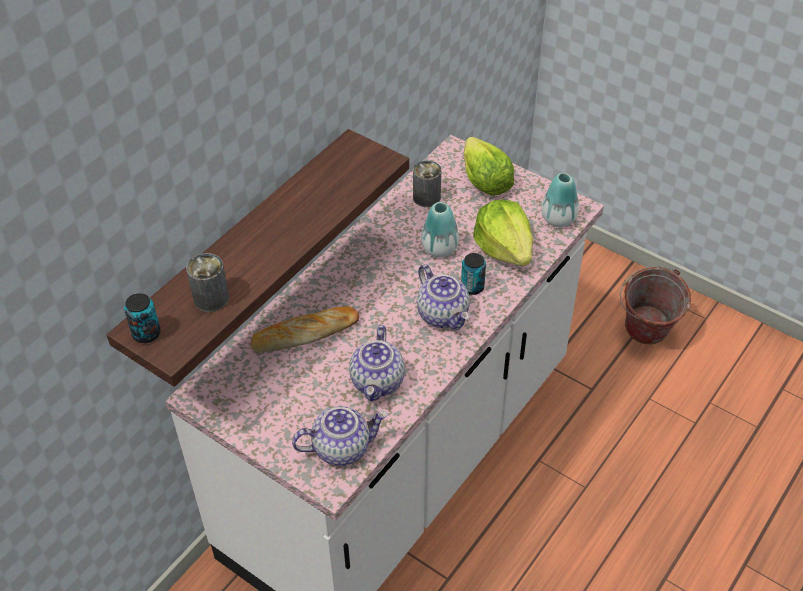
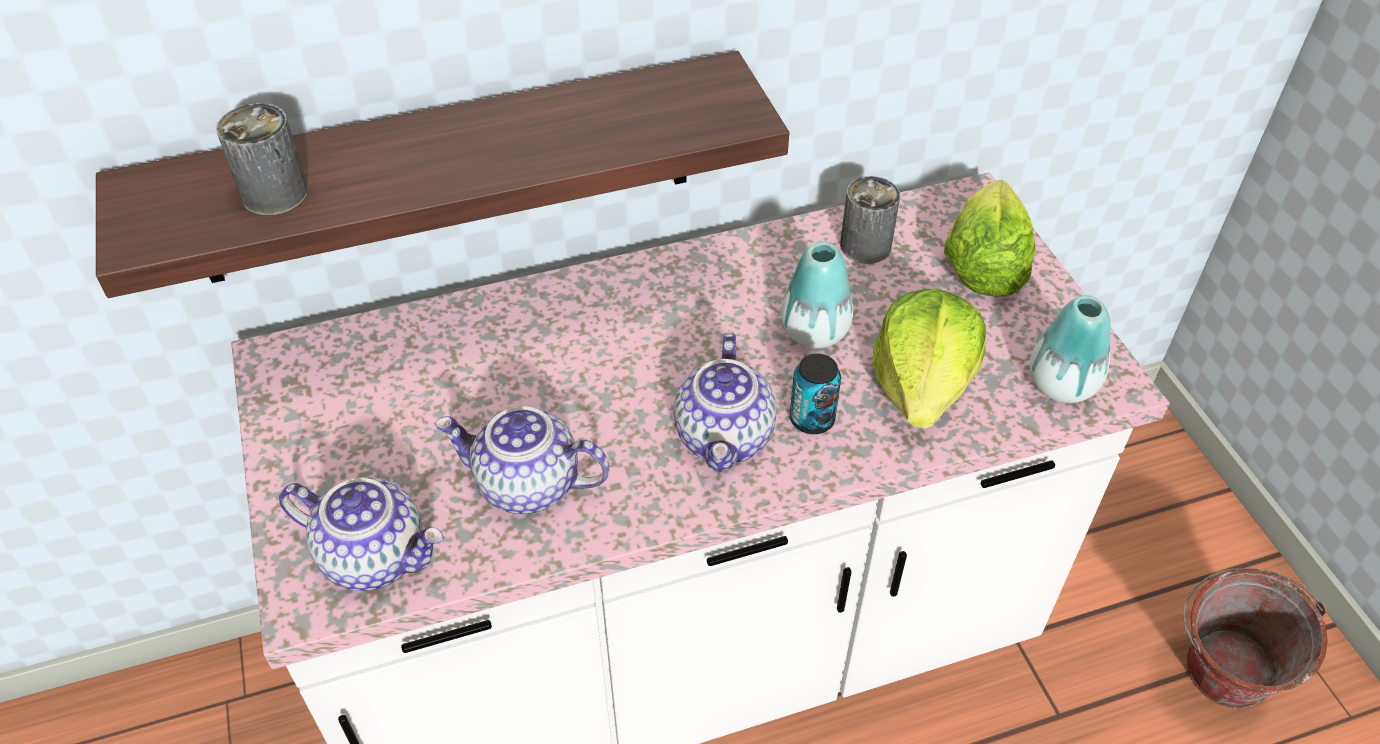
camera: 35 degrees right, 0 degrees up
(146, 334) = (139, 198): can -> none
(305, 333) = (496, 351): bread -> none
(378, 382) = (526, 485): teapot -> teapot turned 60 degrees clockwise

